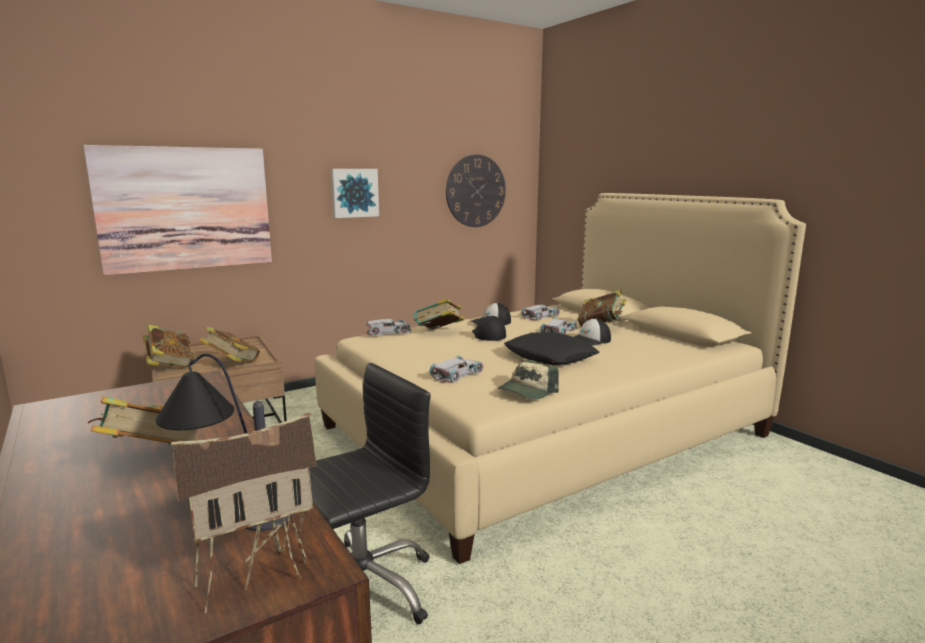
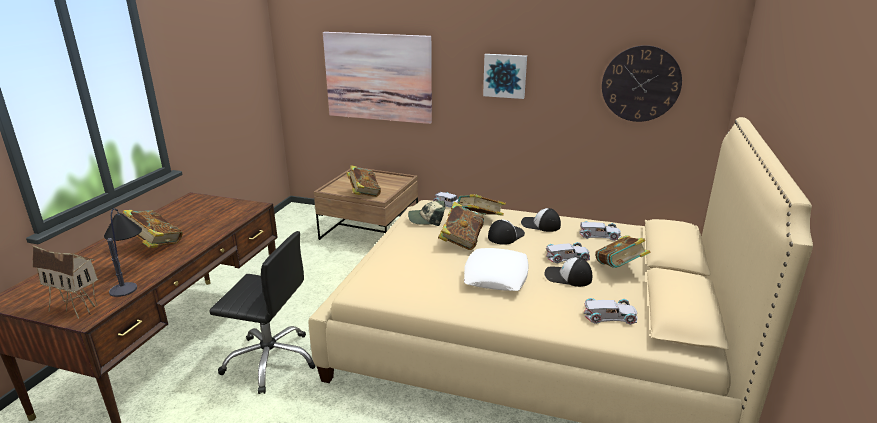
camera: 50 degrees right, 10 degrees up
(170, 366) = (339, 183): book -> book (461, 242)
(458, 374) = (405, 259): white toy car -> white toy car (610, 316)
(527, 391) = (408, 294): cap -> cap (427, 219)
(550, 357) = (496, 276): black pillow -> white pillow

